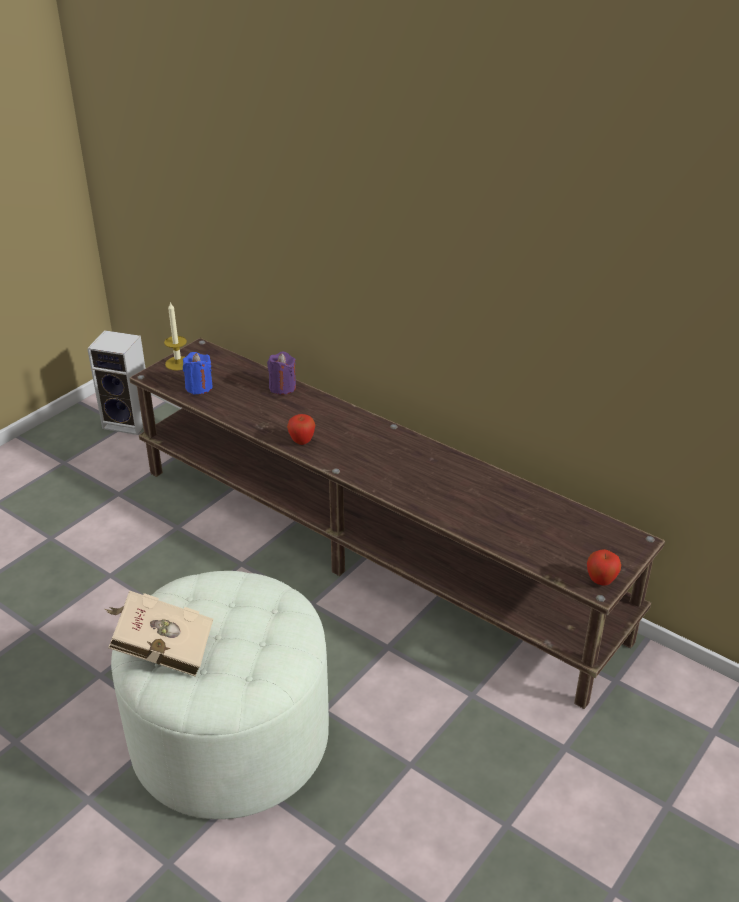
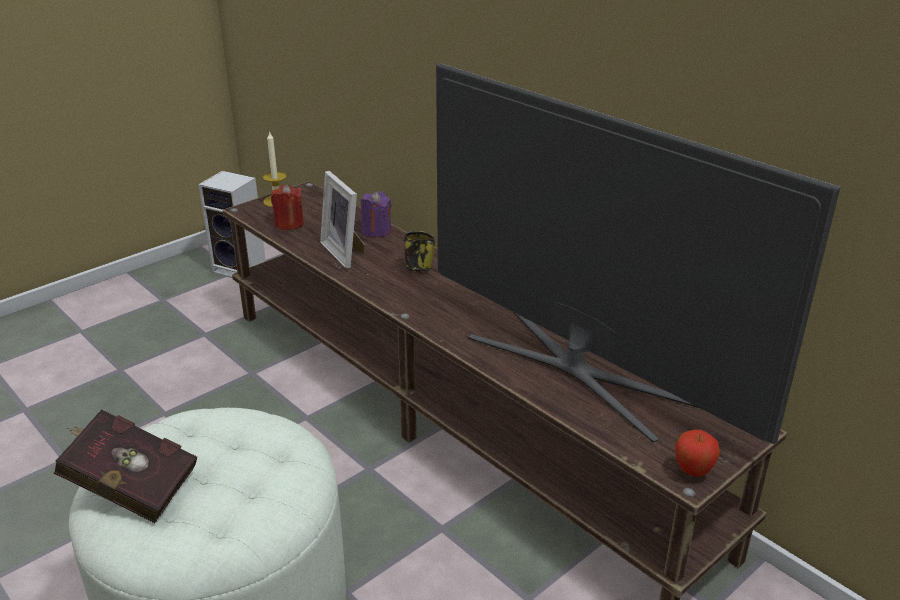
camera: 10 degrees right, 5 degrees down
(161, 649) = (129, 486): beige book -> red book
(199, 387) = (289, 224): blue candle -> red candle
(262, 412) = (346, 252): none -> picture frame
(302, 442) = (378, 284): apple -> none
(332, 421) = (418, 267): none -> mug
(495, 504) = (579, 369): none -> television

